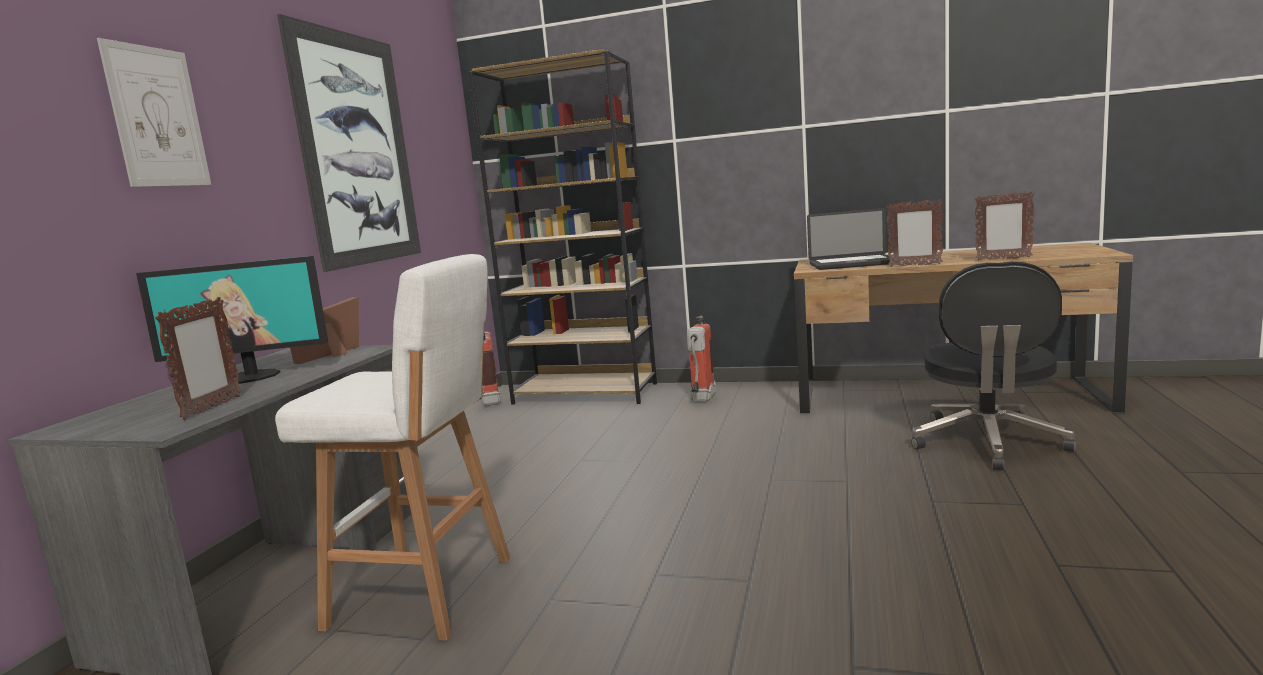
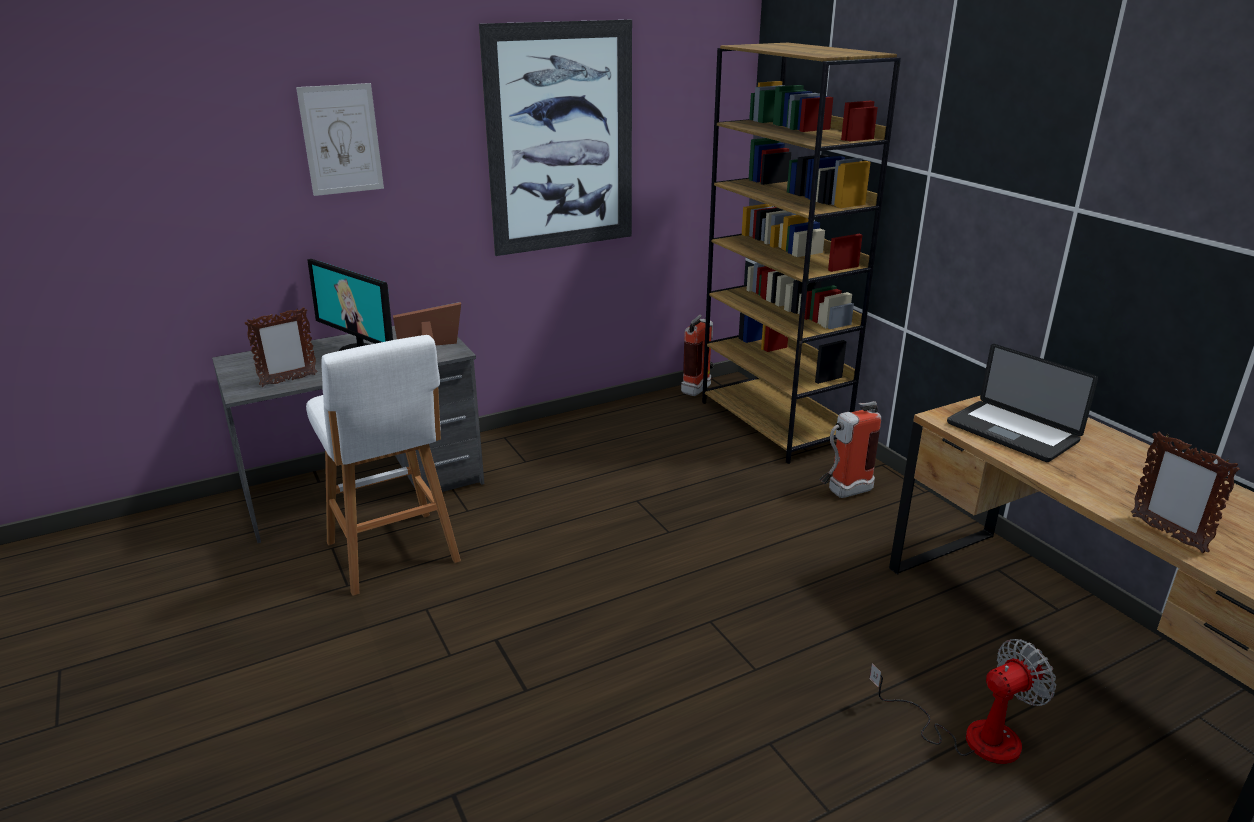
camera: 45 degrees right, 15 degrees up
(914, 265) = (1044, 479): picture frame -> none
(987, 443) = (971, 735): black office chair -> fan

